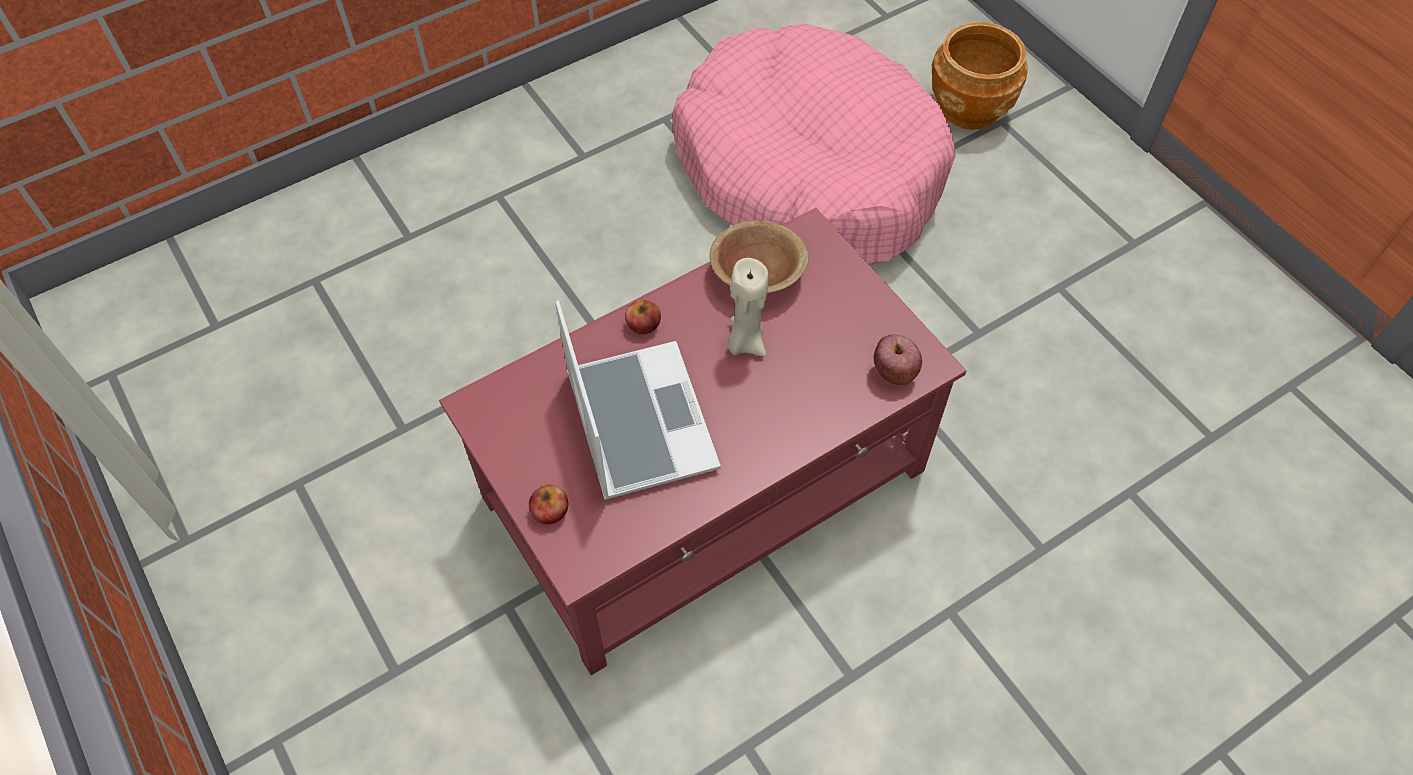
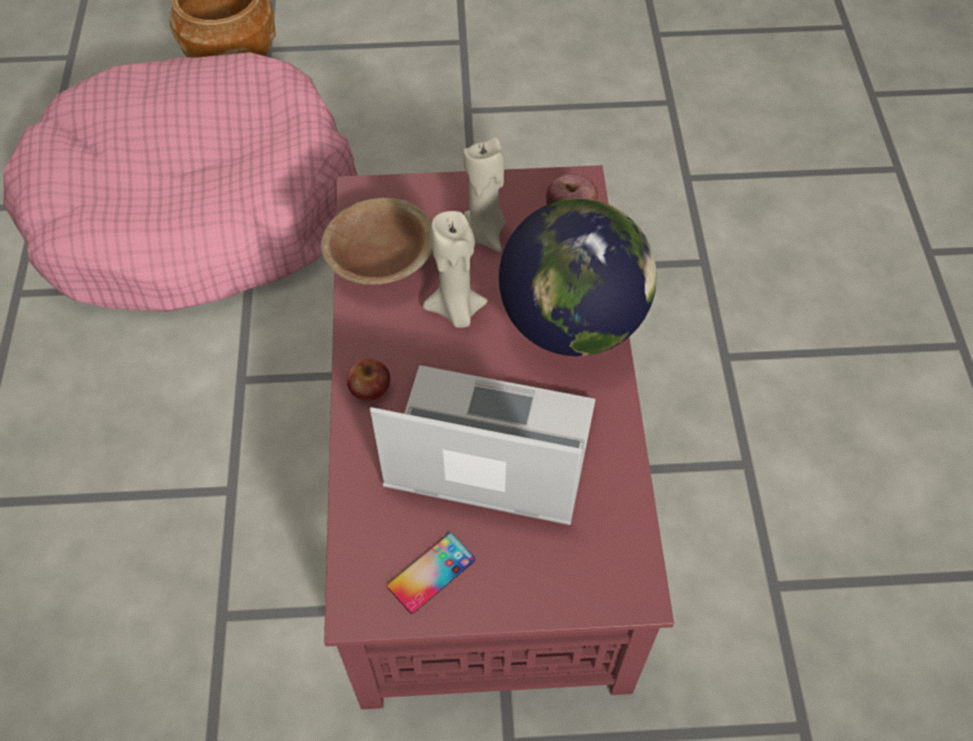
camera: 60 degrees left, 0 degrees up
(521, 434) = (431, 573): none -> phone
(550, 510) = (548, 587): apple -> none
(788, 422) = (573, 322): none -> globe
(831, 325) = (485, 234): none -> beige candle

